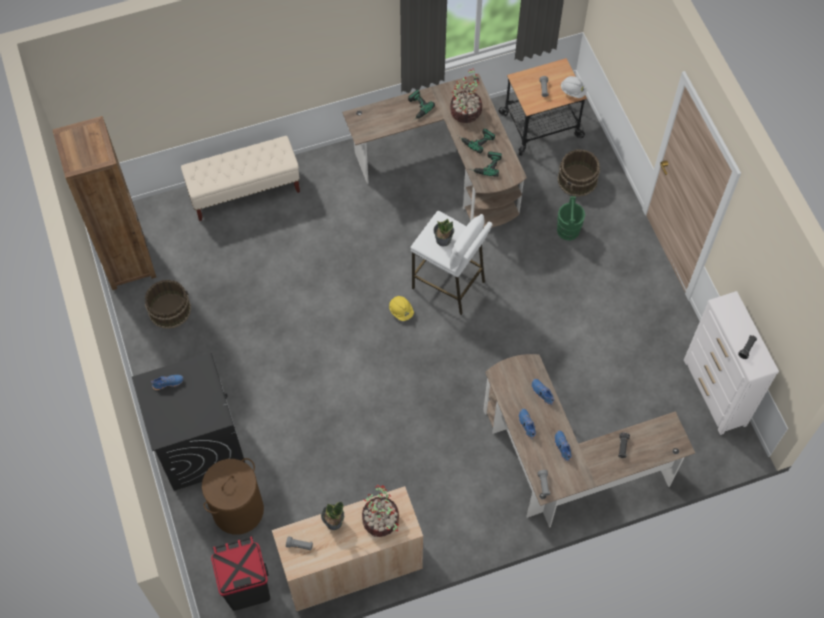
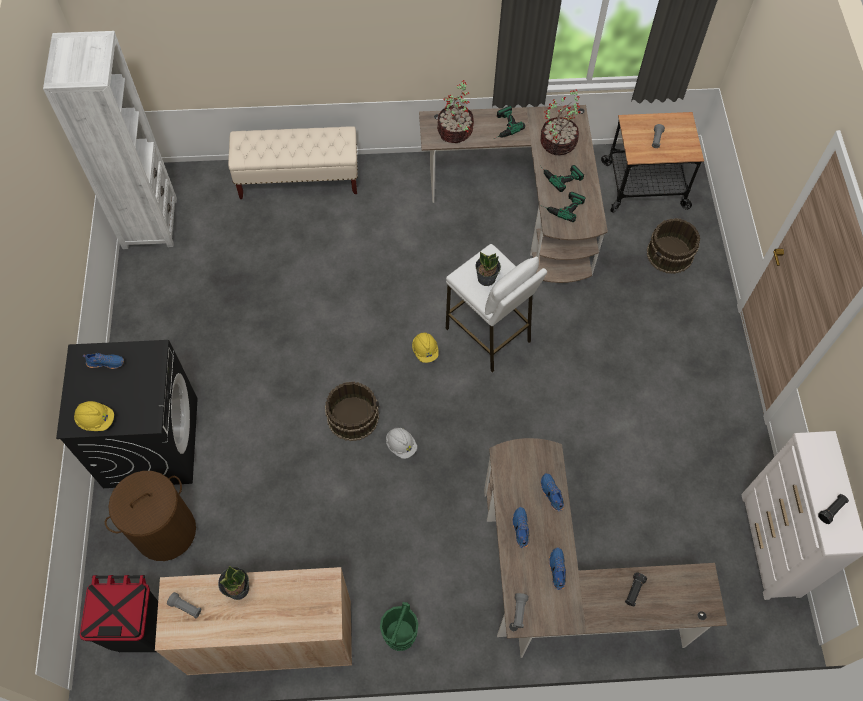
camera: 15 degrees right, 0 degrees up
(128, 261) = (149, 223): brown bookcase -> white bookcase
(169, 309) = (174, 284): brown bucket -> brown bucket (353, 416)
(178, 428) = (96, 420): none -> yellow hard hat
(381, 521) = (296, 605): potted plant -> potted plant (455, 132)
(568, 231) = (643, 308): green bucket -> green bucket (399, 635)
(573, 91) = (690, 149): white hard hat -> white hard hat (401, 445)

